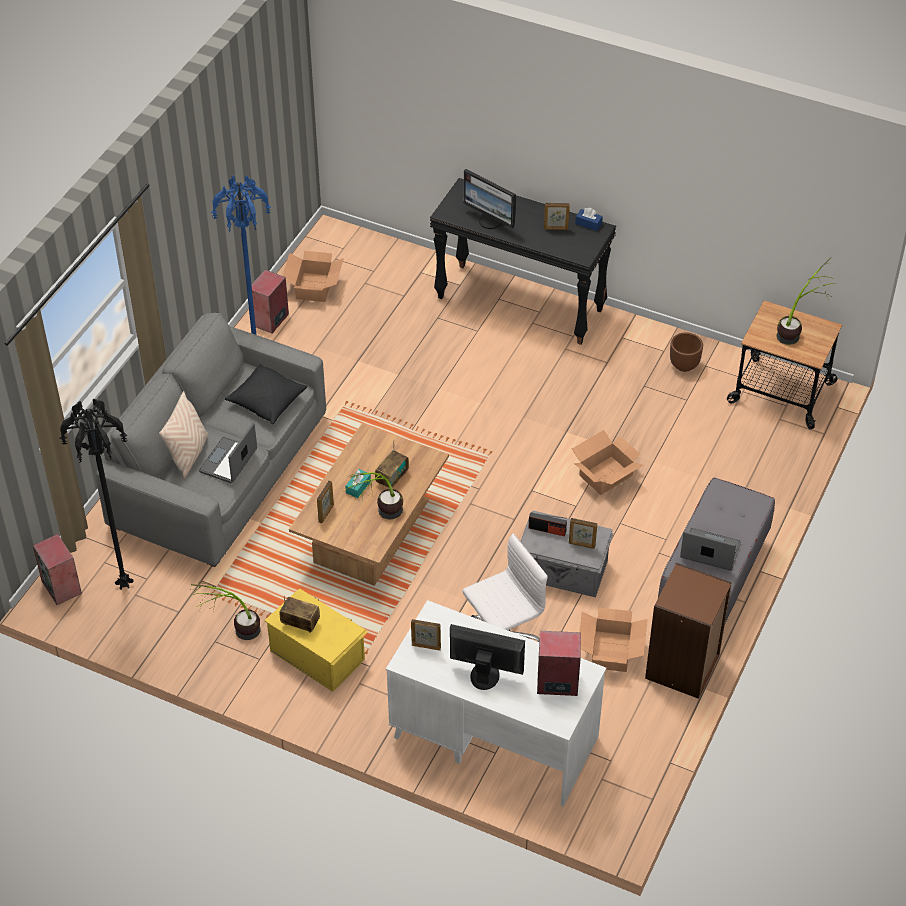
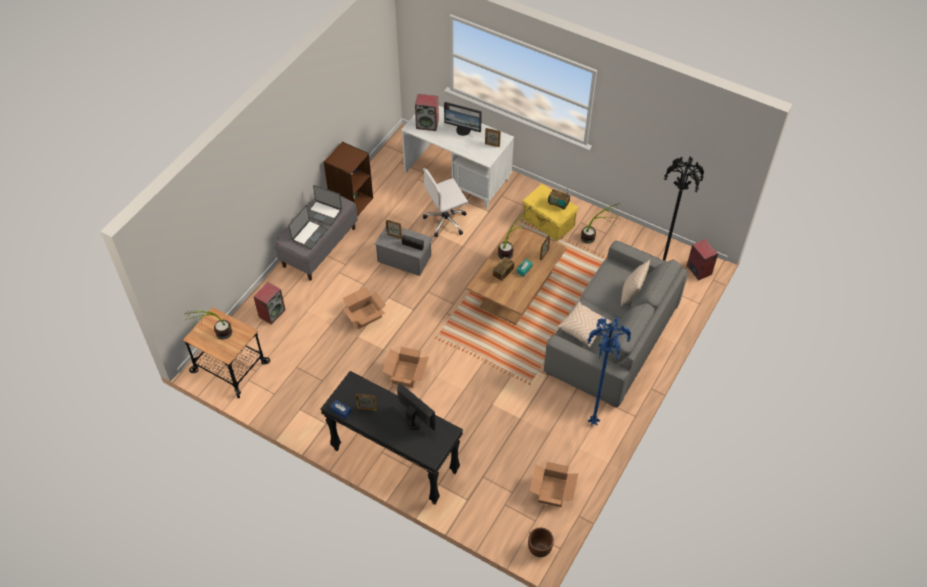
camera: 175 degrees left, 5 degrees up
(229, 461) = (605, 286): laptop -> laptop (309, 235)
(266, 401) = (583, 328): black pillow -> beige pillow
(270, 320) = (585, 461): speaker -> speaker (272, 313)
(611, 651) = (387, 212): cardboard box -> cardboard box (405, 374)
(684, 365) = (289, 395): brown planter -> brown planter (539, 549)

